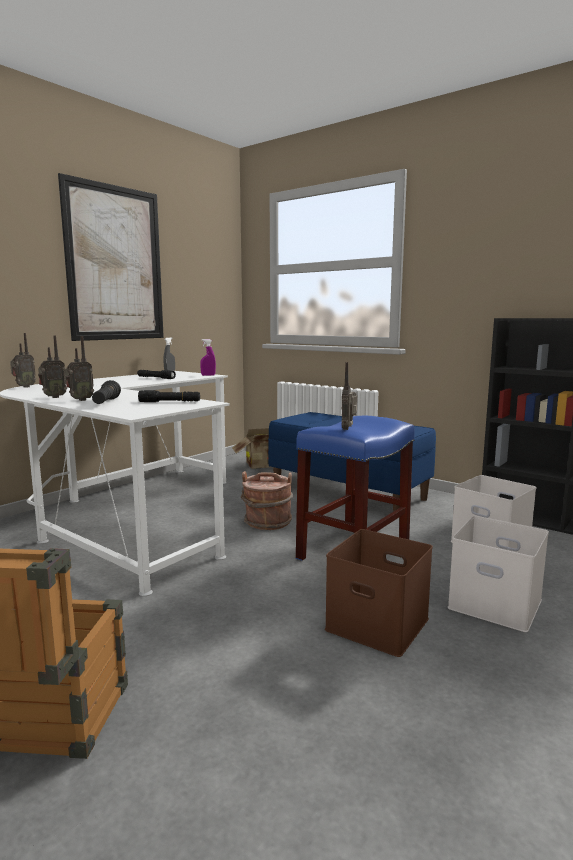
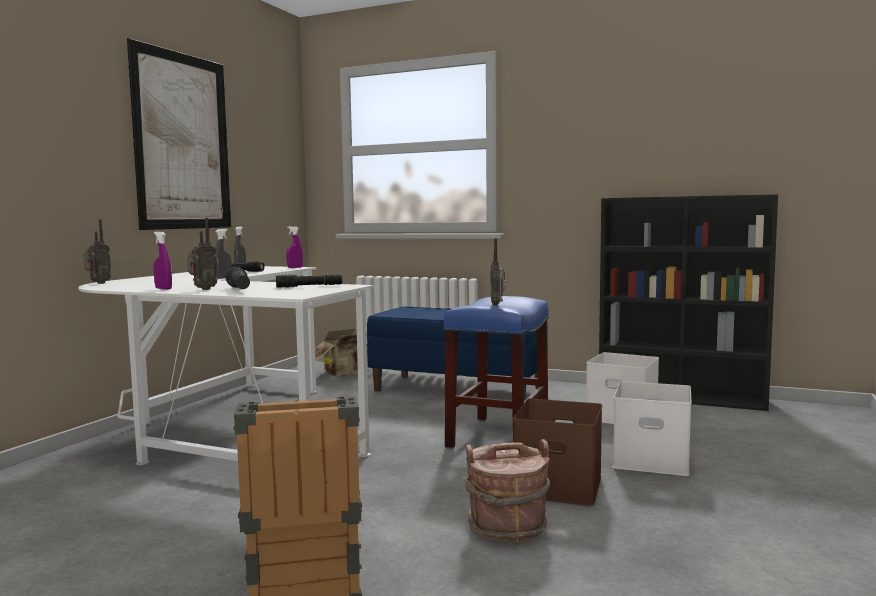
camera: 15 degrees left, 5 degrees down
(53, 397) = (163, 289): radio -> purple spray bottle
(127, 385) = (223, 278): none -> grey spray bottle
(267, 522) = (392, 422): brown bucket -> brown bucket (507, 527)

